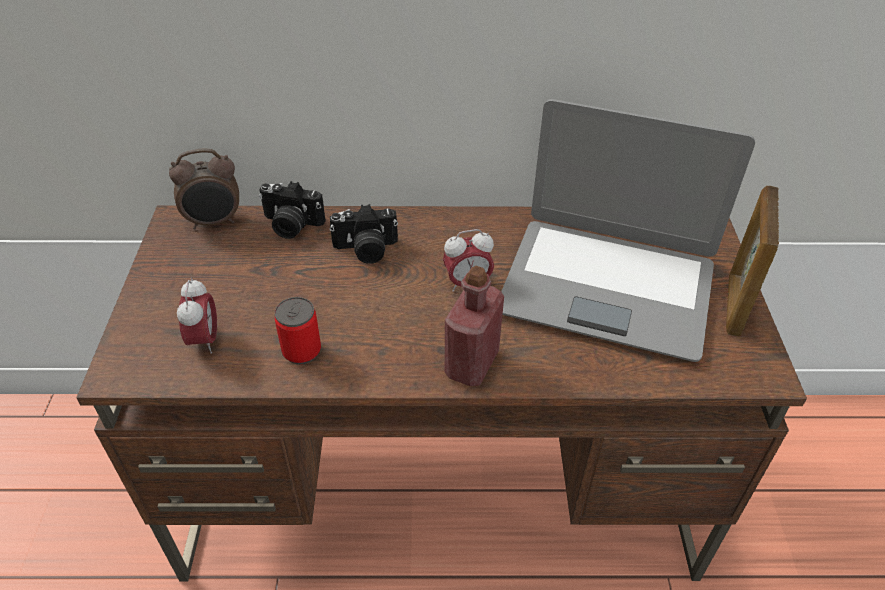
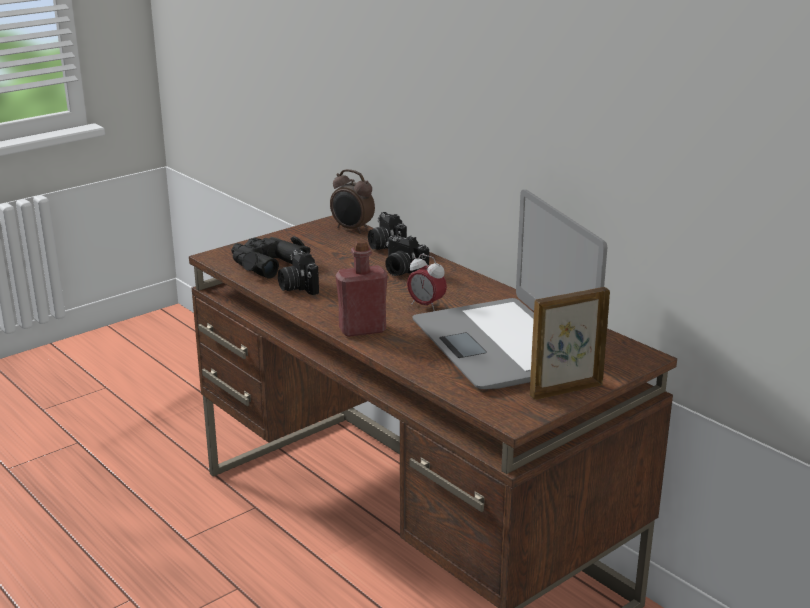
camera: 50 degrees right, 20 degrees down
(205, 340) = (266, 264): alarm clock -> black binoculars
(301, 351) = (297, 287): can -> camera

